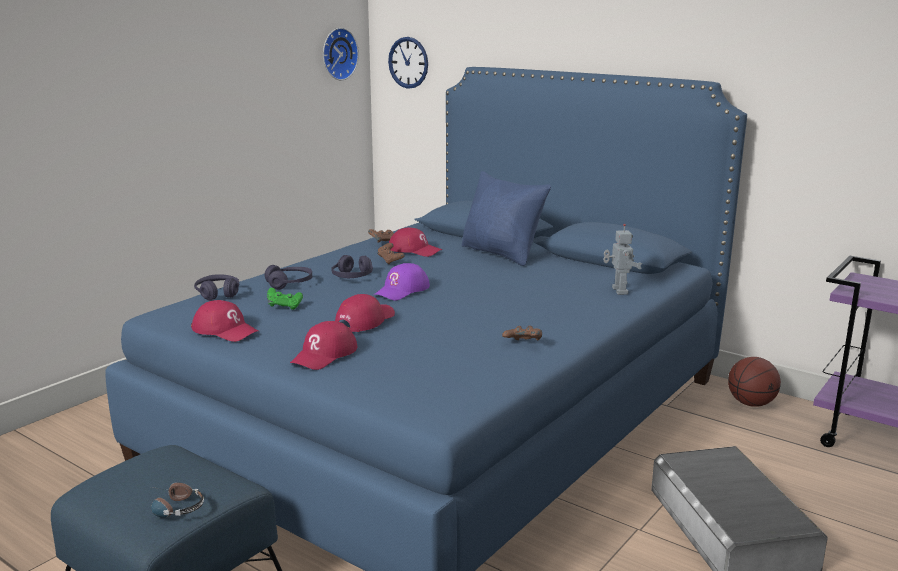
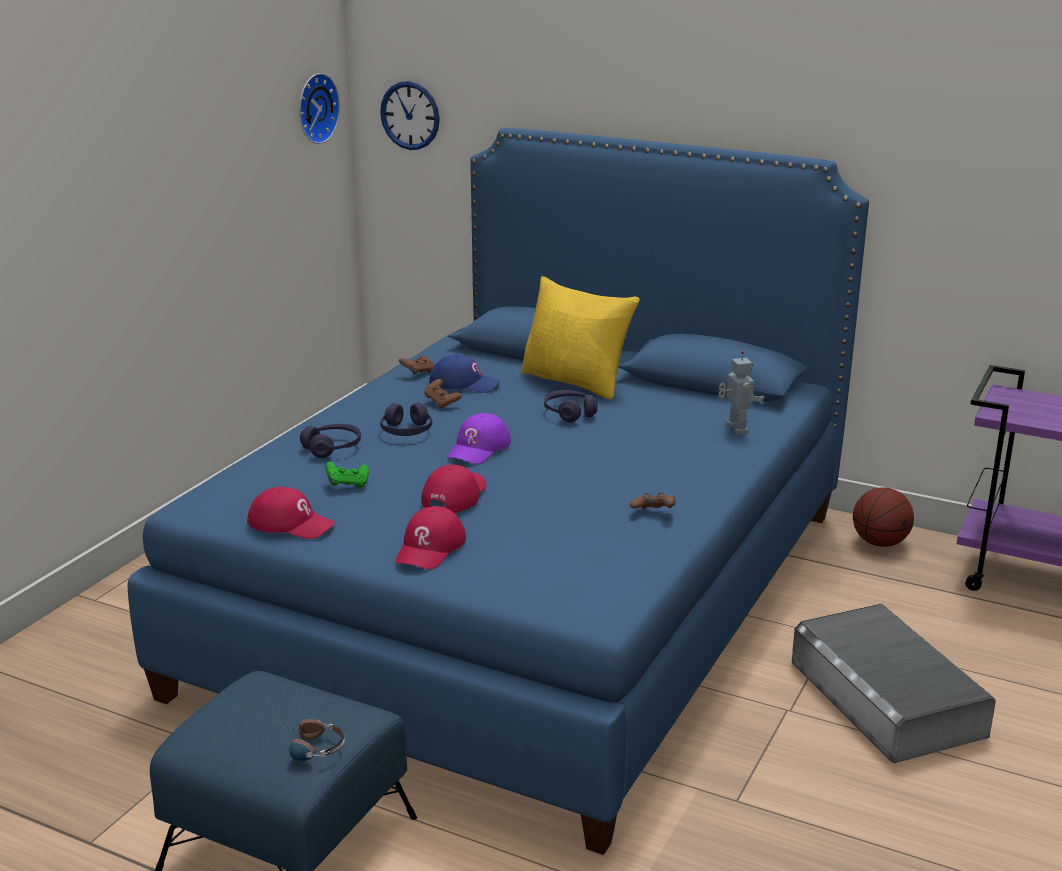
camera: 10 degrees left, 5 degrees up
(218, 293) = (250, 470): purple headphones -> purple headphones (570, 413)
(414, 250) = (464, 383): red cap -> blue cap
(501, 254) = (576, 382): blue pillow -> yellow pillow

